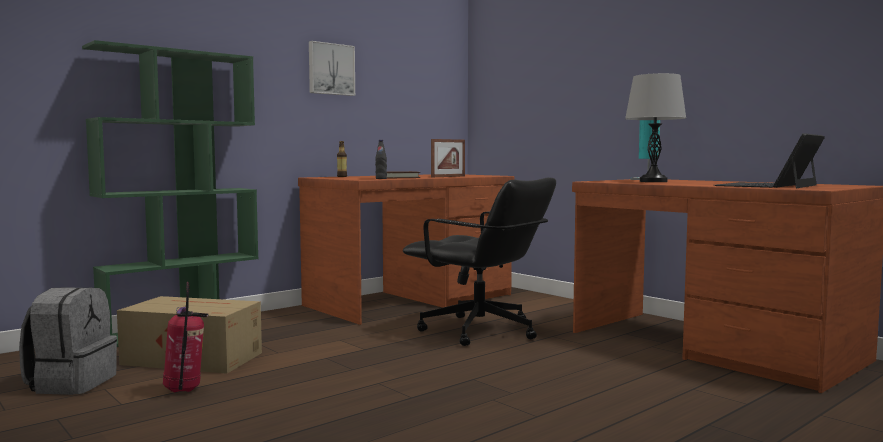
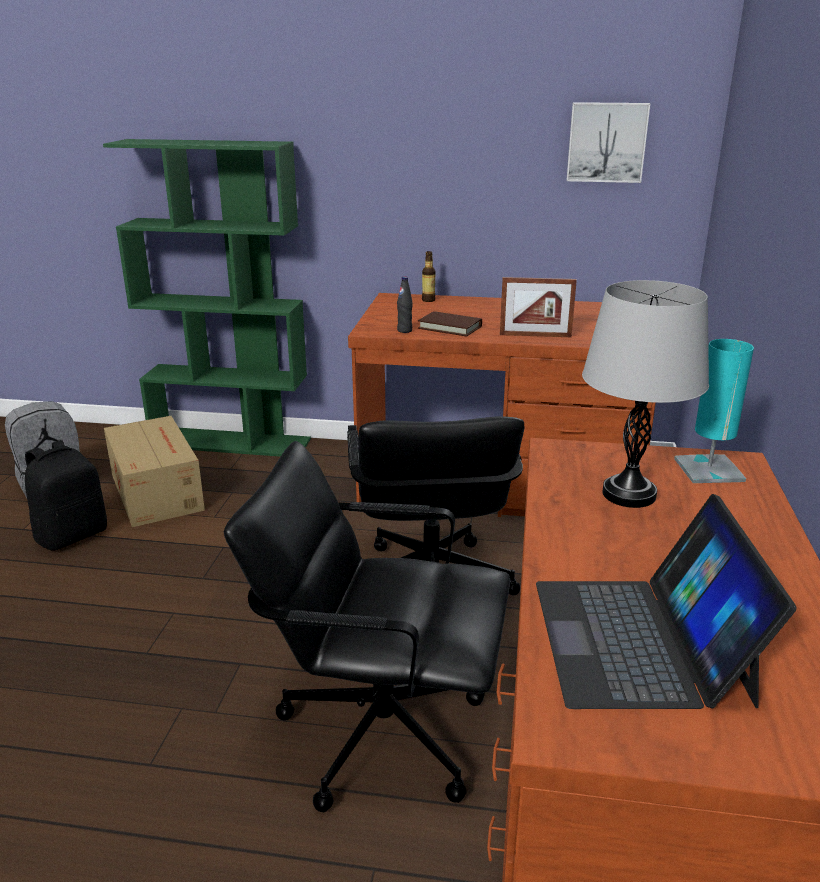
camera: 50 degrees right, 20 degrees up
(185, 391) = (72, 535): fire extinguisher -> black backpack
(330, 69) = (435, 142): picture -> picture (606, 142)
(590, 366) = (380, 730): none -> black office chair
(768, 185) = (641, 640): laptop -> laptop turned 90 degrees counterclockwise

